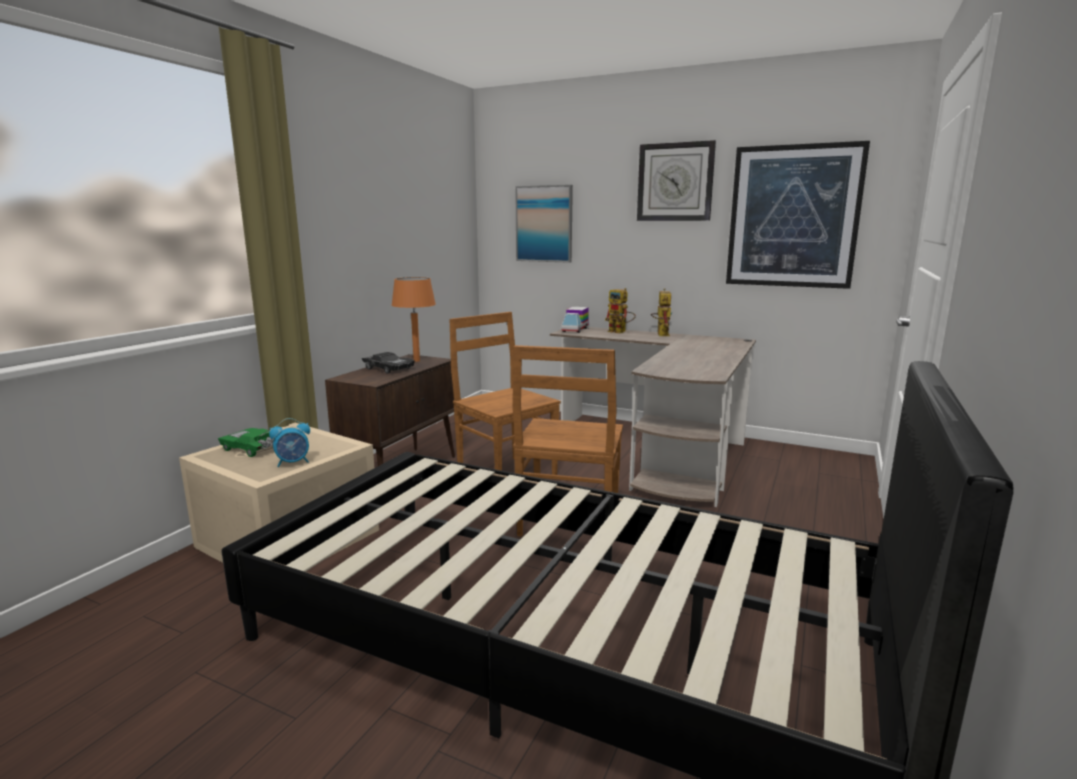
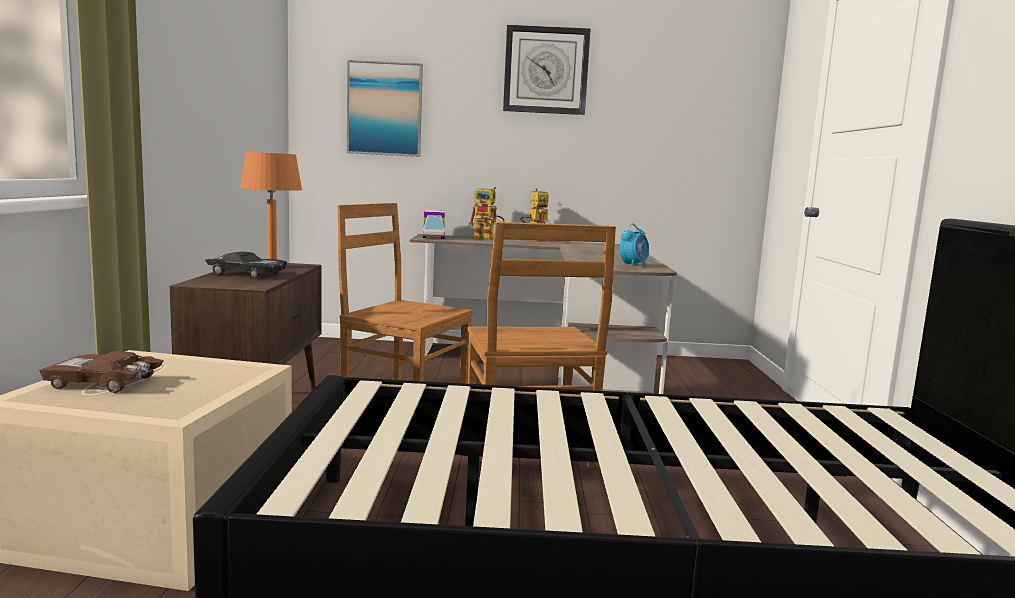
camera: 25 degrees left, 5 degrees down
(253, 448) = (104, 383): green toy car -> brown toy car
(293, 463) = (200, 393): alarm clock -> alarm clock (633, 265)
(793, 217) = (668, 115): picture -> none

